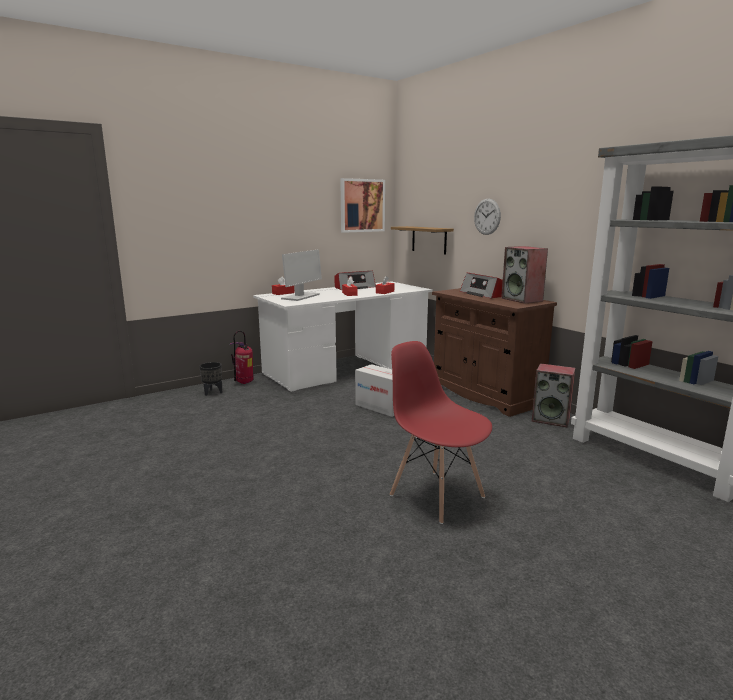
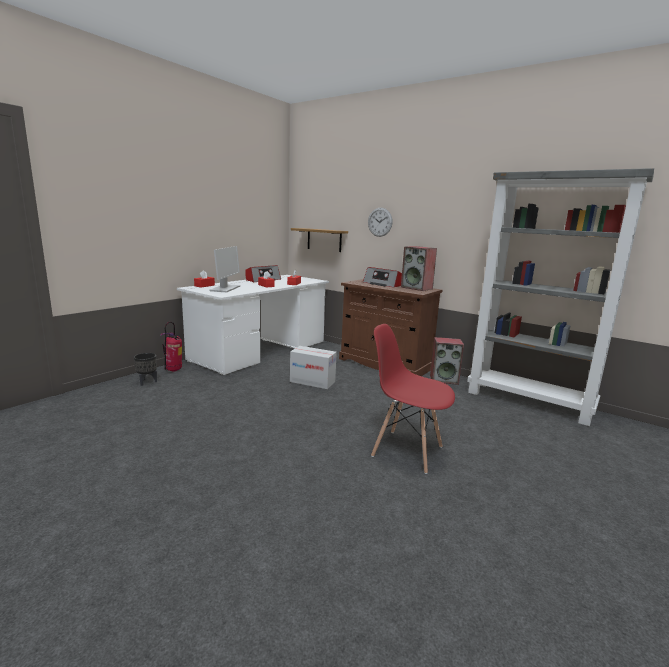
camera: 20 degrees left, 0 degrees up
(362, 205) = (265, 209): picture -> none

